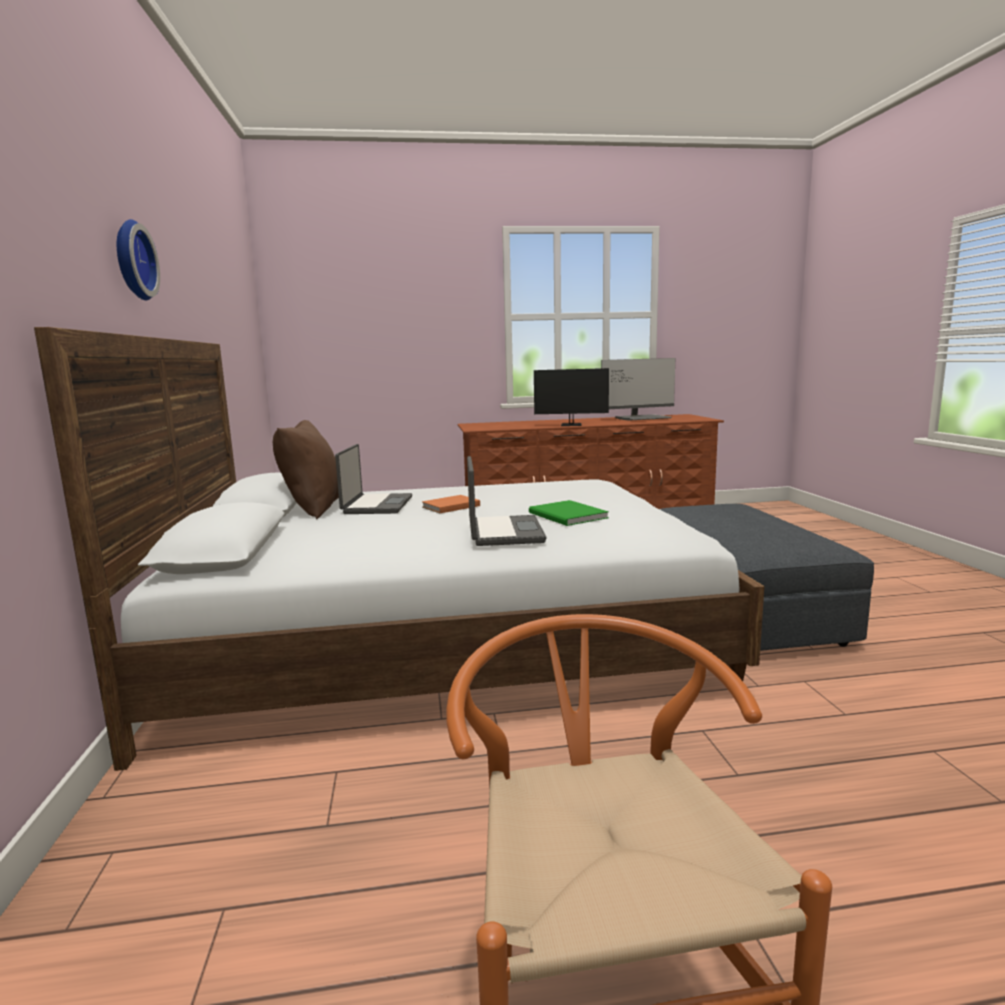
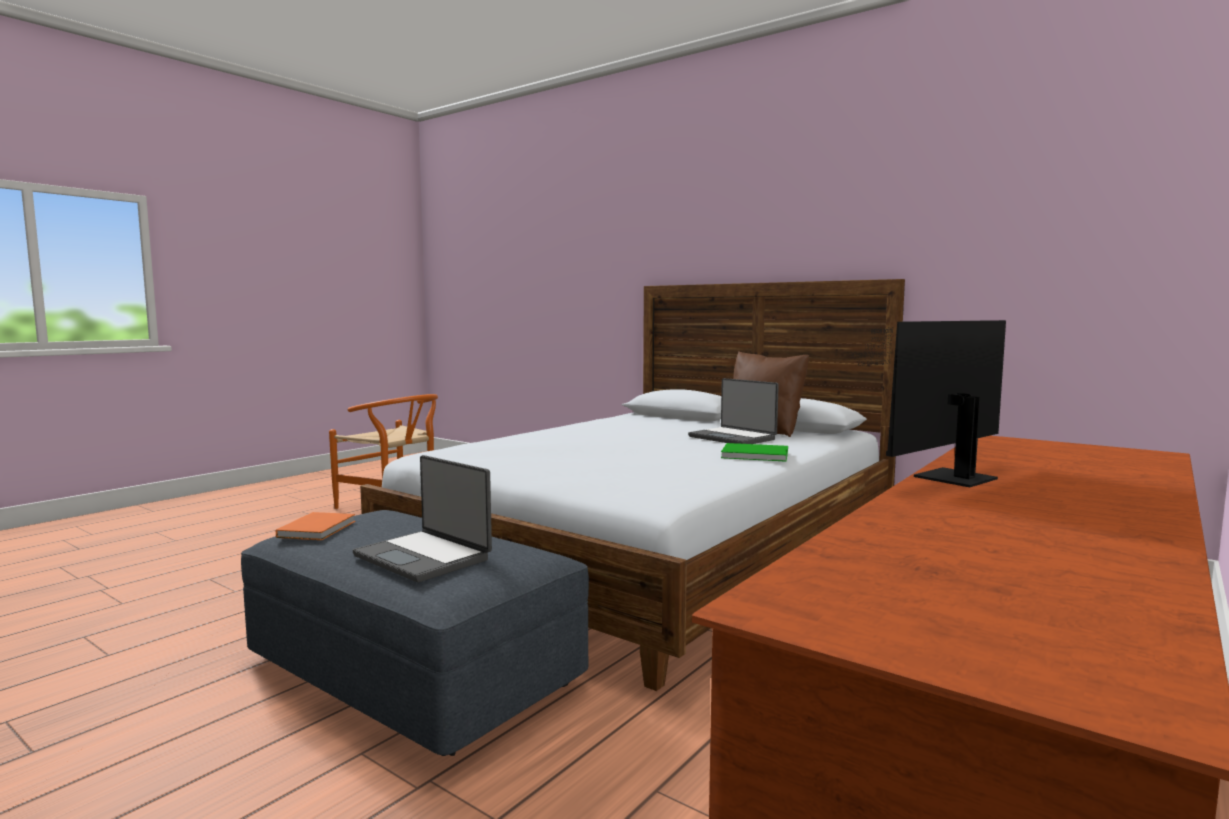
camera: 135 degrees right, 5 degrees down
(131, 260) = (759, 234): wall clock -> none
(449, 506) = (672, 444): orange book -> orange book (319, 529)
(503, 532) = (559, 435): laptop -> laptop (424, 557)
(567, 516) = (544, 447): green book -> green book (753, 454)
(642, 418) = (1016, 563): monitor -> none

